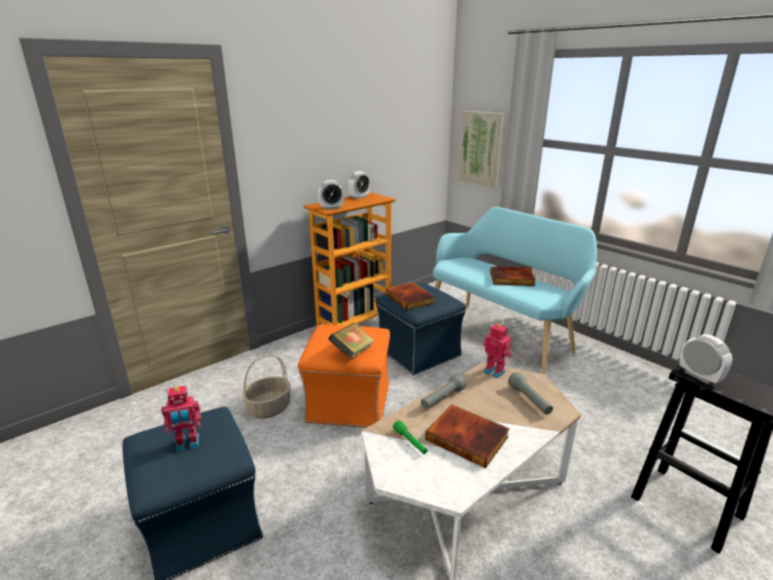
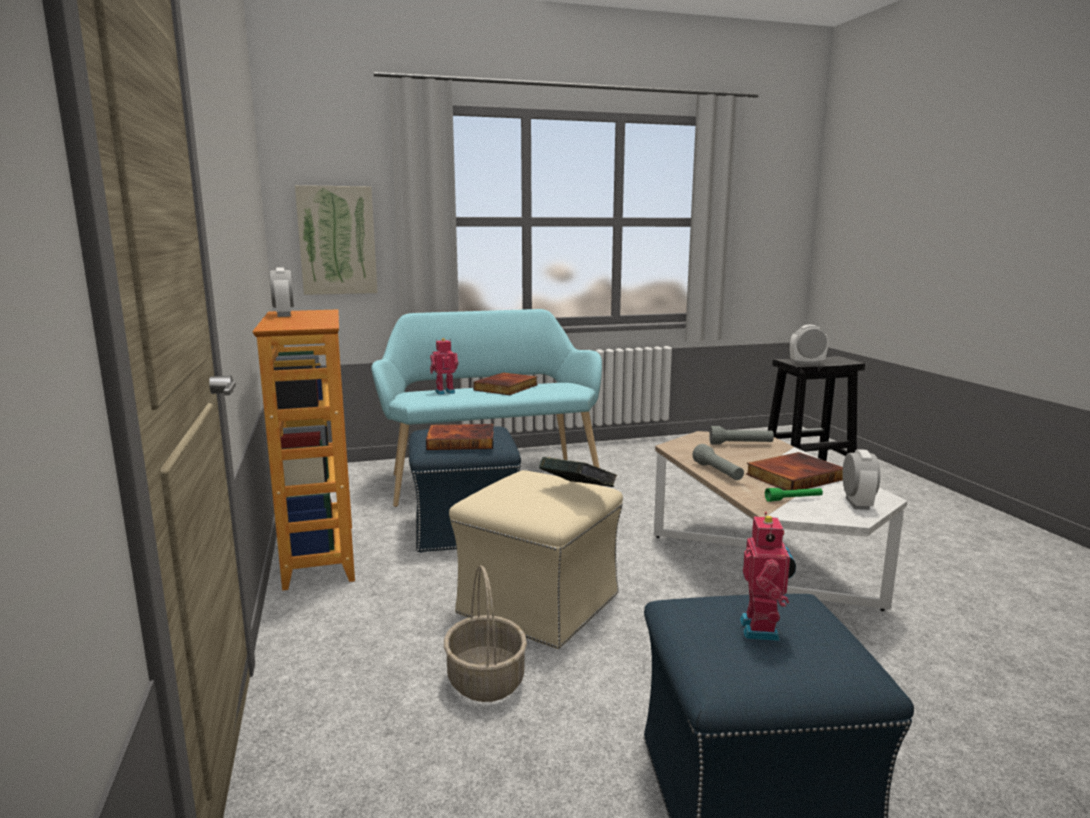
camera: 65 degrees left, 10 degrees down
(331, 208) = (313, 324): alarm clock -> alarm clock (857, 503)
(348, 403) = (538, 605): orange ottoman -> beige ottoman
(495, 371) = (678, 444): toy robot -> toy robot (444, 392)

